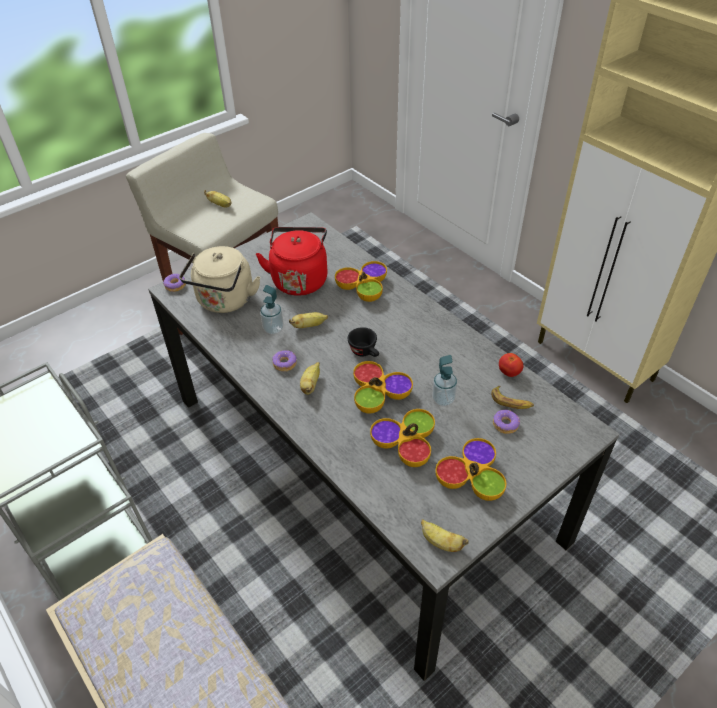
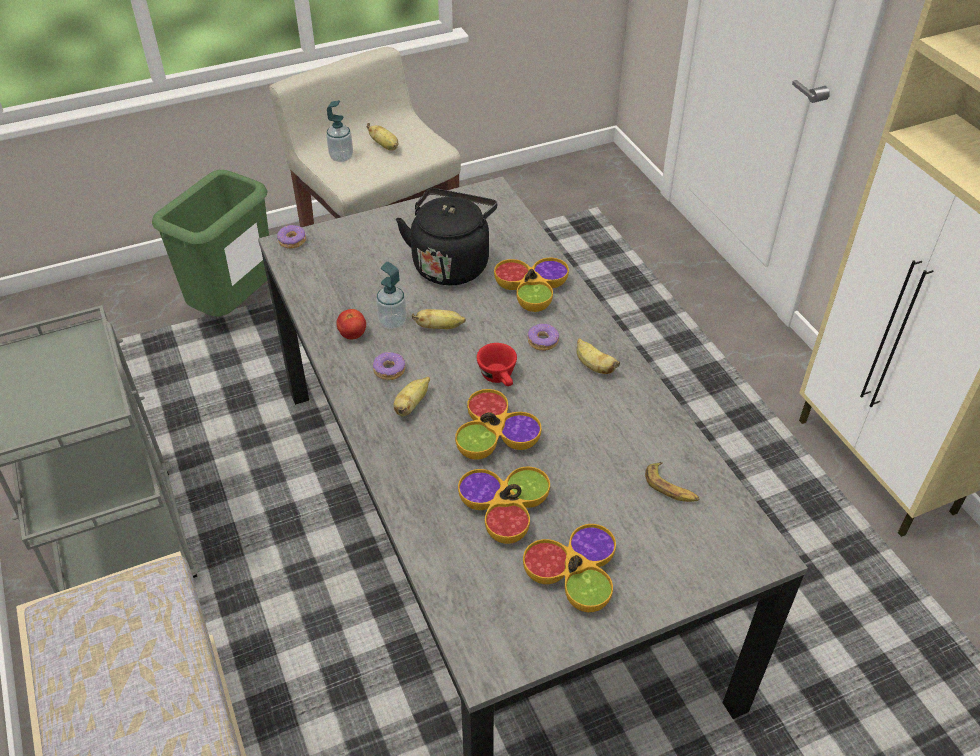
camera: 15 degrees right, 0 degrees up
(118, 347) = (235, 308): none -> green trash can
(225, 302) = (345, 274): beige kettle -> none
(299, 279) = (451, 263): red kettle -> black kettle
(365, 352) = (499, 378): black cup -> red cup
(441, 542) = (498, 649): banana -> banana (593, 366)
(443, 399) = (578, 463): soap dispenser -> soap dispenser (341, 157)
(505, 424) = (649, 516): donut -> donut (543, 341)
(509, 372) = (684, 448): tomato -> tomato (352, 334)

